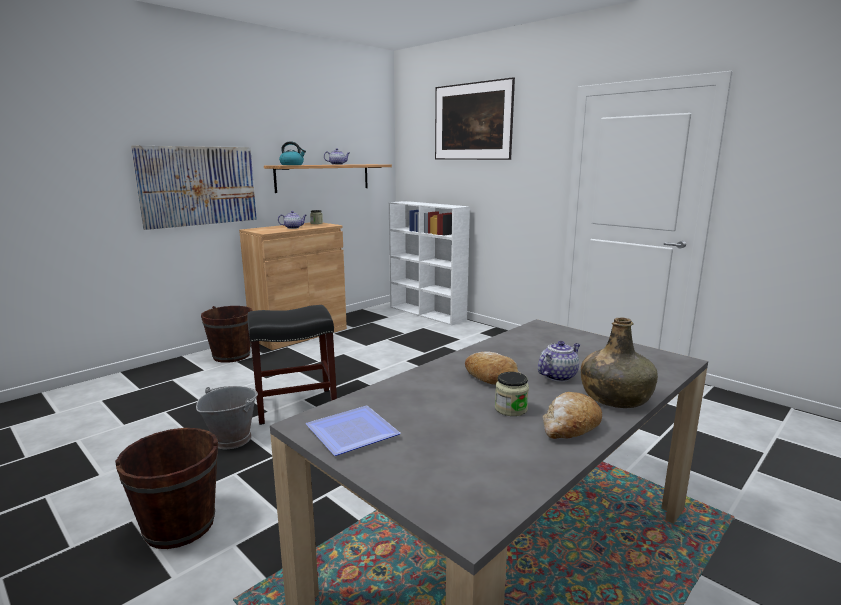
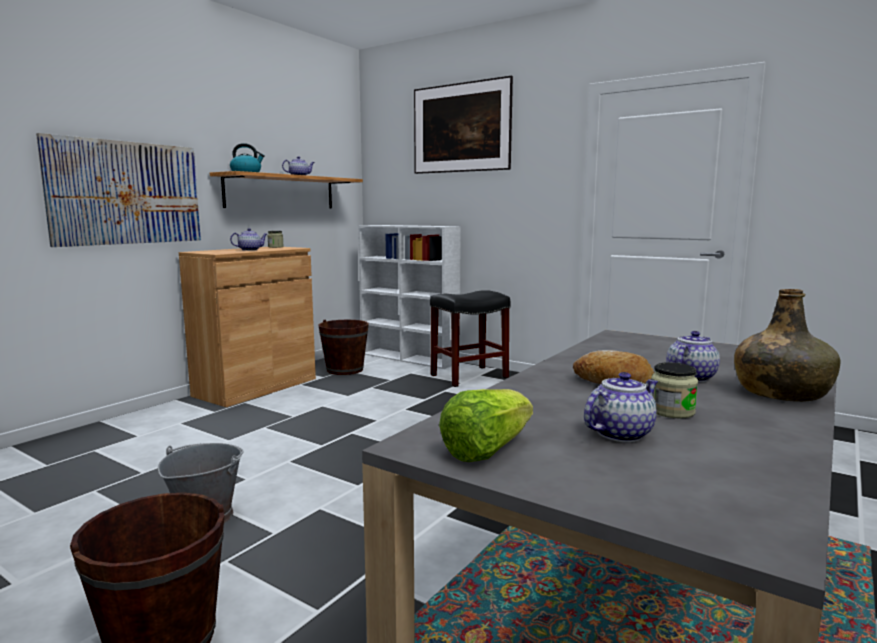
camera: 10 degrees left, 5 degrees down
(231, 356) = (171, 417): brown bucket -> brown bucket (345, 370)
(296, 405) = (283, 469): black stool -> black stool (469, 376)
(349, 433) = (486, 450): plate -> lettuce
(454, 426) = (620, 433): none -> teapot
(570, 426) = (763, 424): bread -> none

